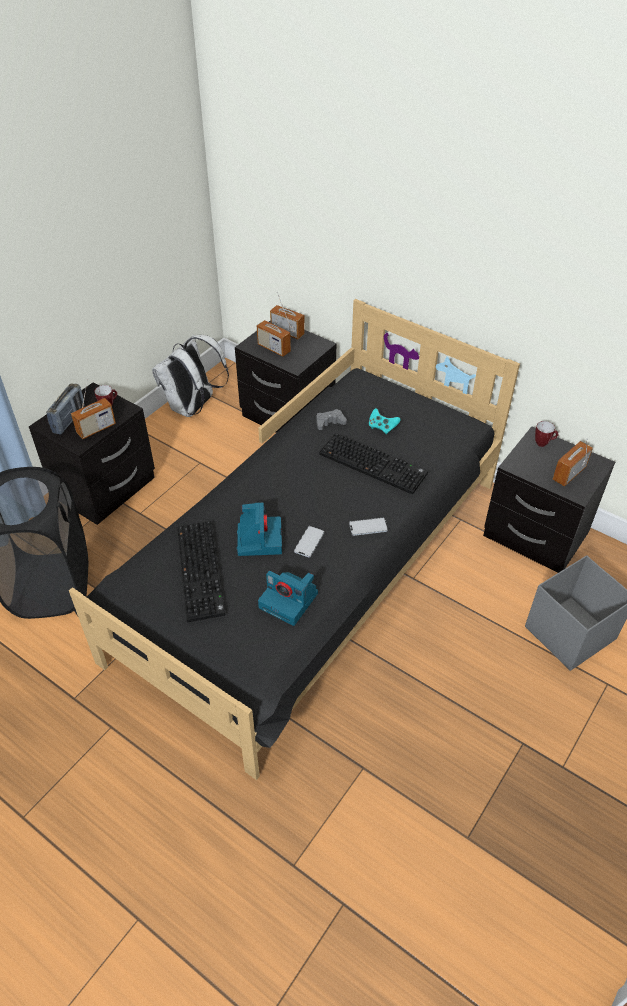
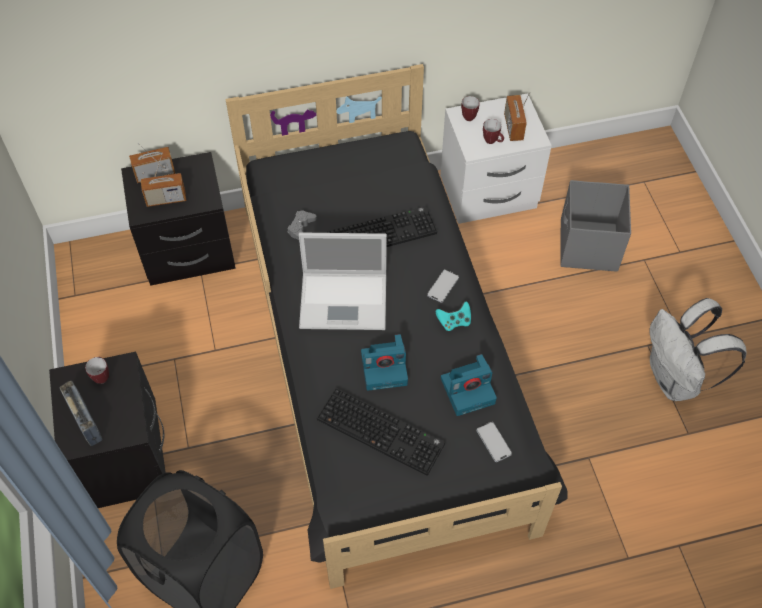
camera: 50 degrees left, 10 degrees up
(96, 429) = (124, 406): radio -> none
(193, 408) = (95, 316): white backpack -> white backpack (676, 380)
(259, 539) = (385, 367): camera -> camera turned 135 degrees clockwise
(294, 482) = (345, 300): none -> laptop
(309, 542) = (421, 336): phone -> phone (493, 442)
(382, 427) = (344, 197): turquoise game controller -> turquoise game controller (454, 321)
(534, 536) = (488, 194): black nightstand -> white nightstand
(537, 470) = (492, 141): none -> mug

